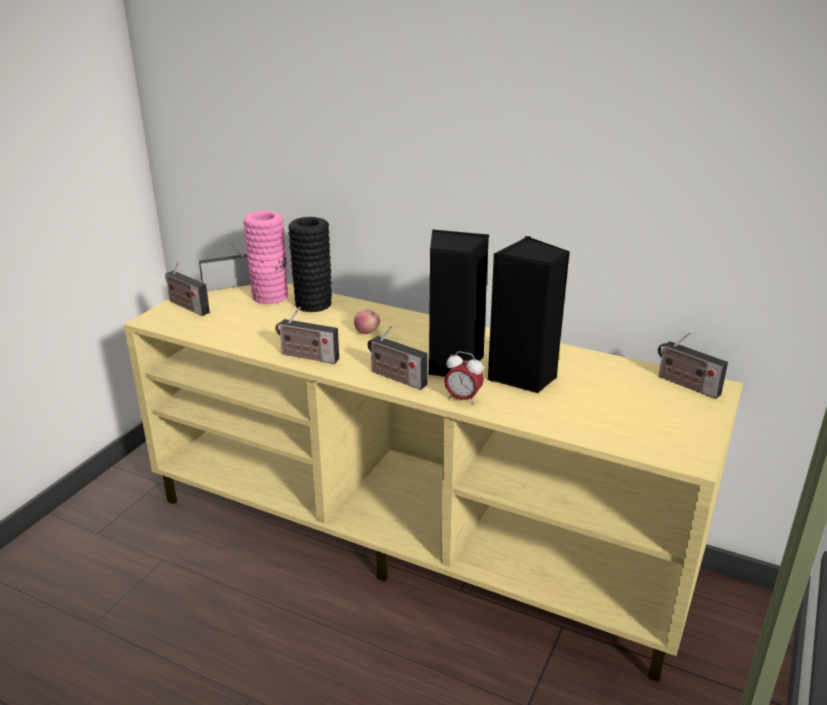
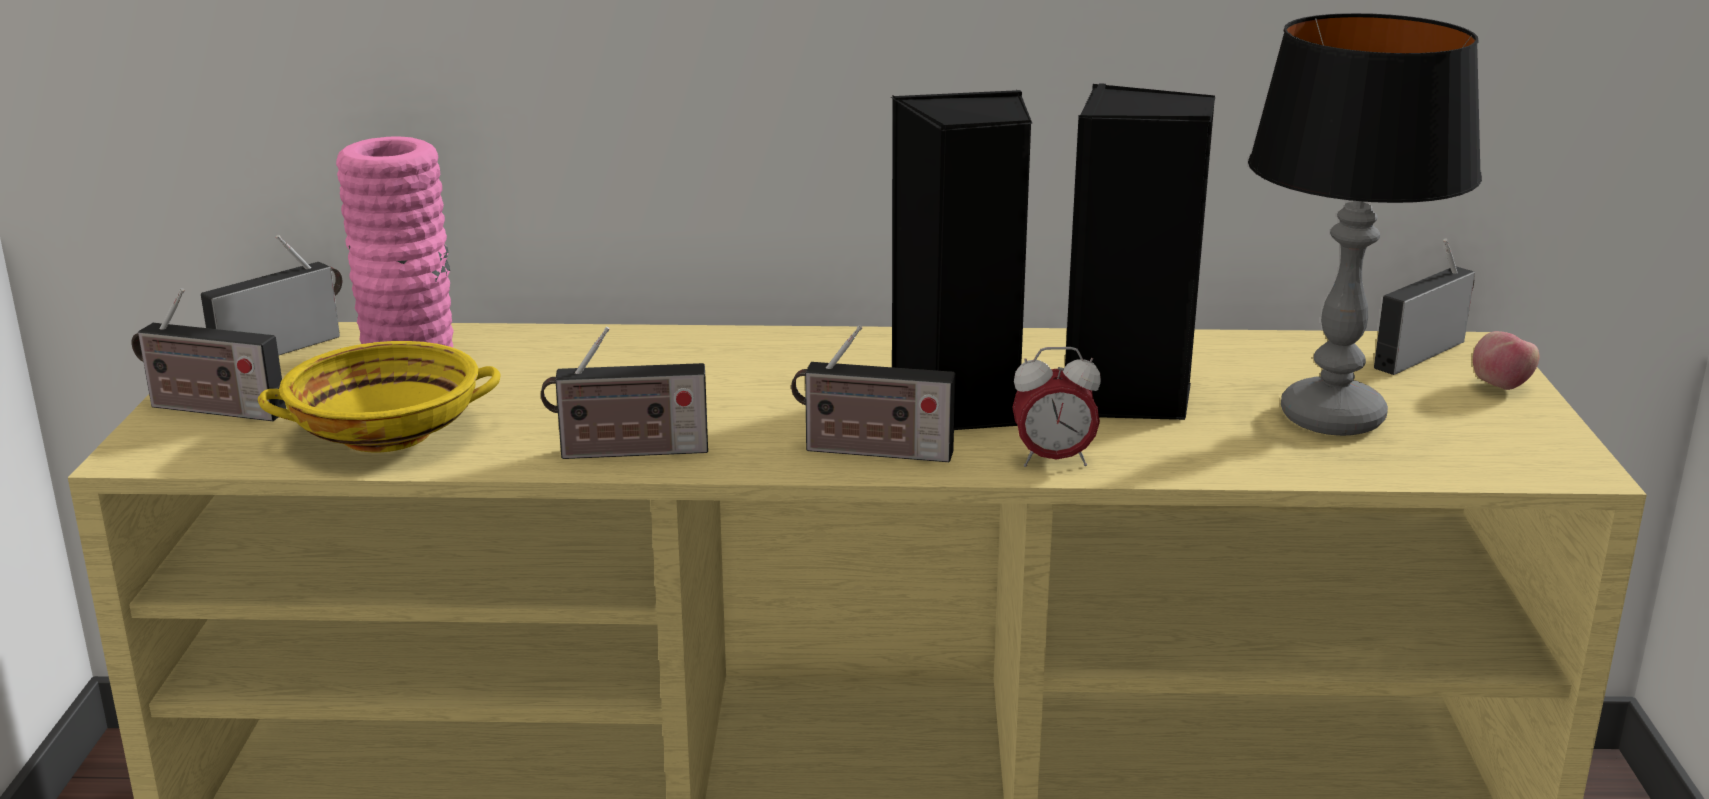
camera: 25 degrees left, 5 degrees down
(234, 329) = (388, 433): none -> yellow bowl
(313, 304) = (531, 350): black vase -> none
(367, 332) = (715, 381): apple -> apple (1500, 386)
(606, 407) = (1333, 417): none -> table lamp
(685, 384) = (1421, 353): radio -> radio turned 120 degrees clockwise

